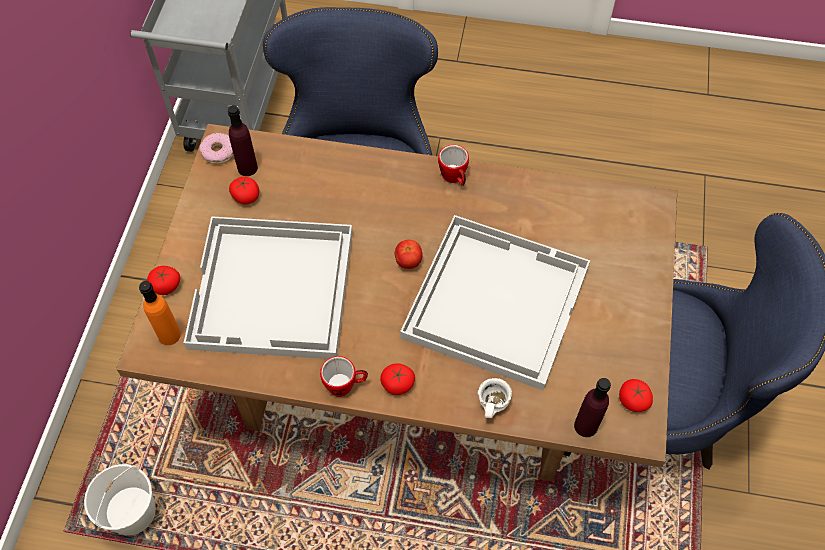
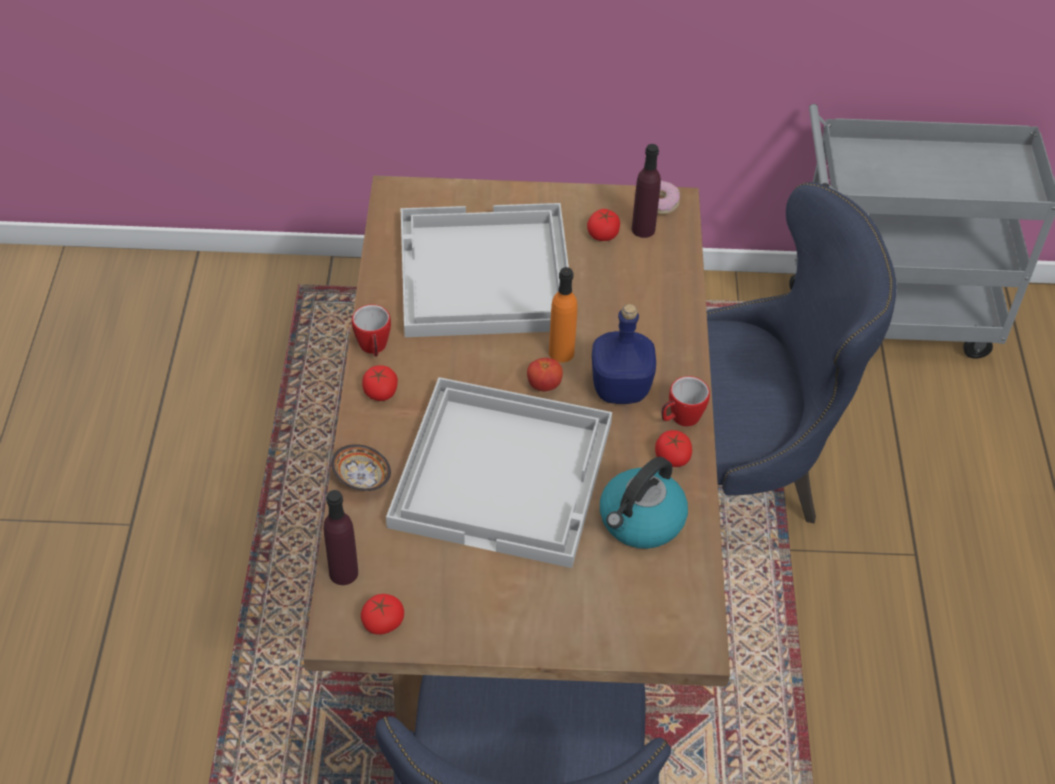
camera: 80 degrees right, 10 degrees down
(132, 511) = (324, 332): white bucket -> none
(166, 286) = (474, 192): tomato -> tomato (672, 457)
(169, 335) = (416, 205): orange bottle -> orange bottle (561, 353)
(421, 211) = (620, 390): none -> blue bottle
(490, 405) = (362, 478): white mug -> bowl
(548, 218) = (641, 521): none -> kettle

